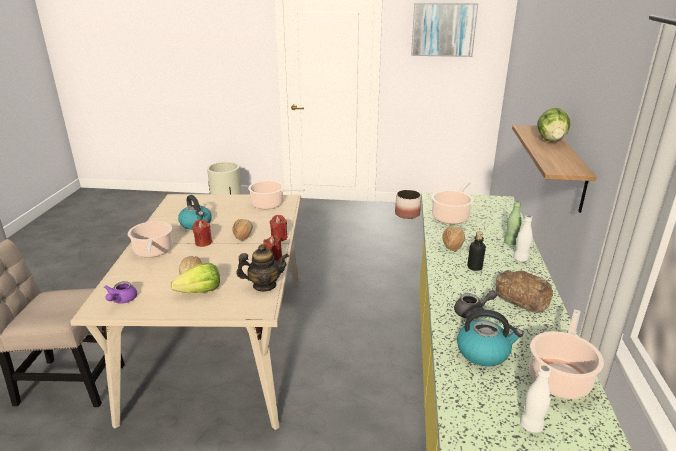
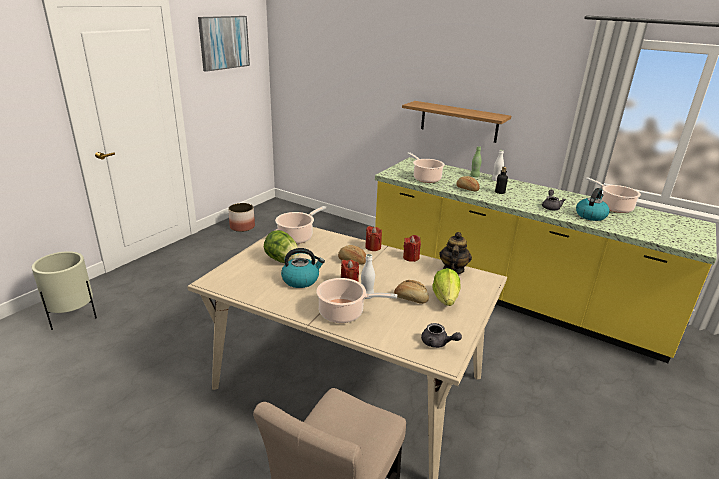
camera: 65 degrees left, 0 degrees up
(121, 300) = (437, 343): purple teapot -> grey teapot
(522, 296) = (538, 192): bread -> none
(531, 425) = (650, 223): white bottle -> white bottle (367, 296)
(551, 140) = (445, 107): lettuce -> lettuce (282, 260)

